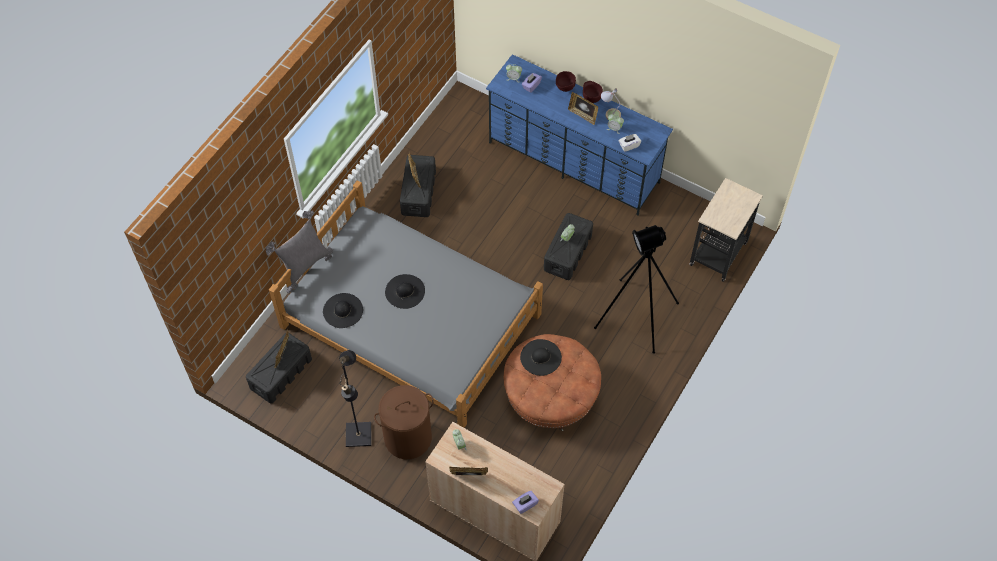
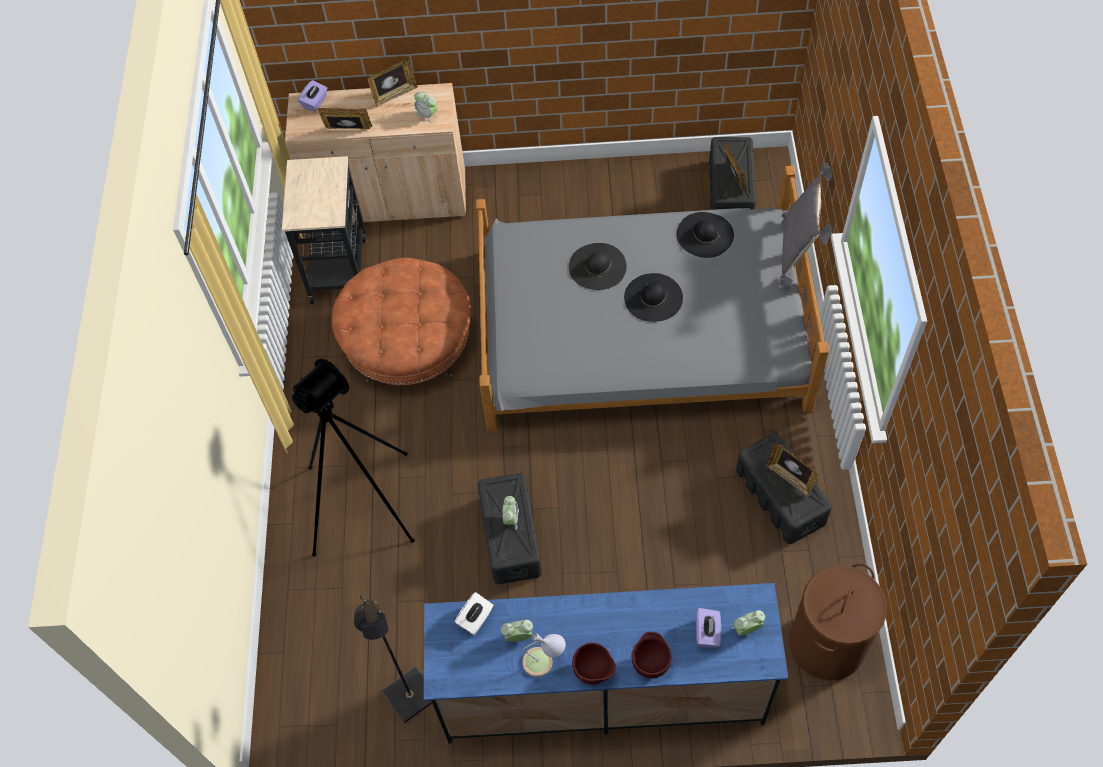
camera: 150 degrees right, 0 degrees up
(358, 435) = (592, 184): black floor lamp -> black floor lamp (410, 695)
(408, 437) = (537, 211): brown laundry basket -> brown laundry basket (827, 644)
(540, 357) = (426, 316): black hat -> black hat (597, 266)
(583, 115) = (585, 630): picture frame -> picture frame (348, 131)
(718, 255) = (292, 669): cart -> cart (338, 269)

